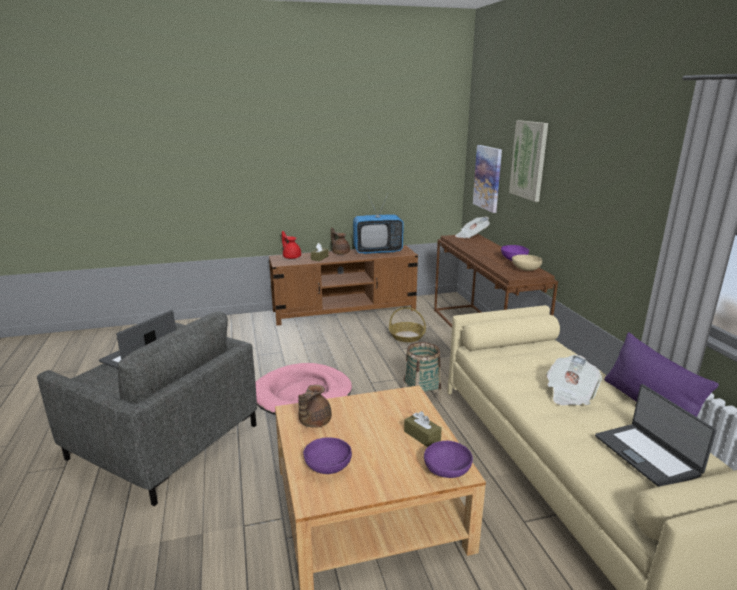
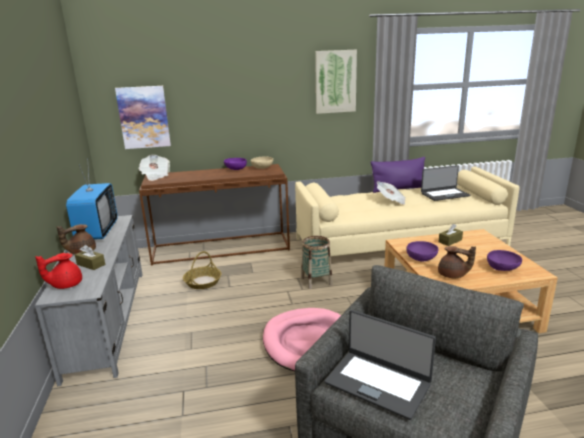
camera: 85 degrees left, 0 degrees up
(345, 310) = (108, 319): brown tv stand -> grey tv stand
(447, 472) = (482, 236): purple bowl -> purple bowl (421, 258)
(529, 160) = (213, 87): picture -> picture (335, 81)

